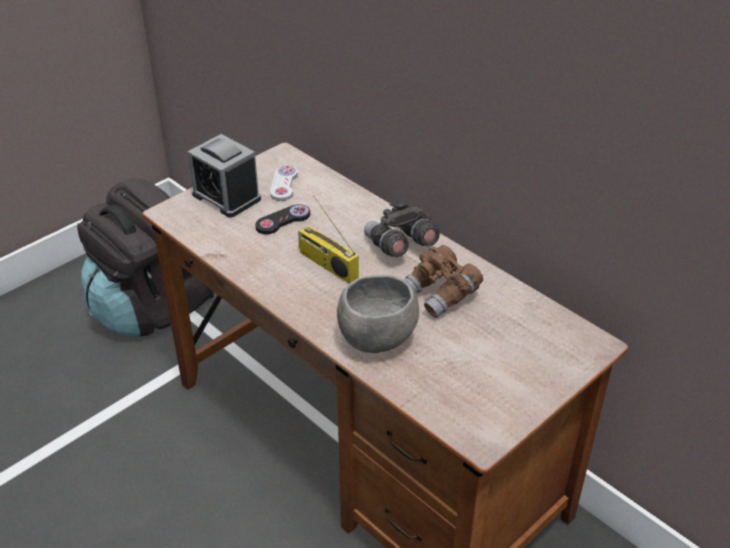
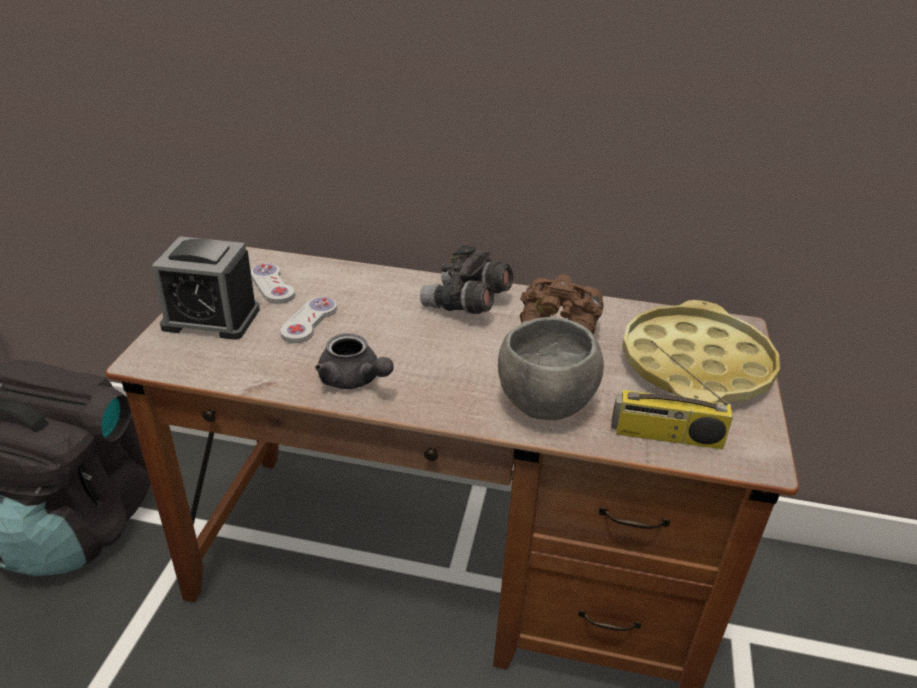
camera: 35 degrees left, 5 degrees down
(272, 273) = (354, 380): none -> grey teapot
(283, 221) = (309, 321): black game controller -> white game controller
(326, 264) = (407, 349): radio -> radio (665, 436)
(520, 358) = (696, 365): none -> yellow tray

